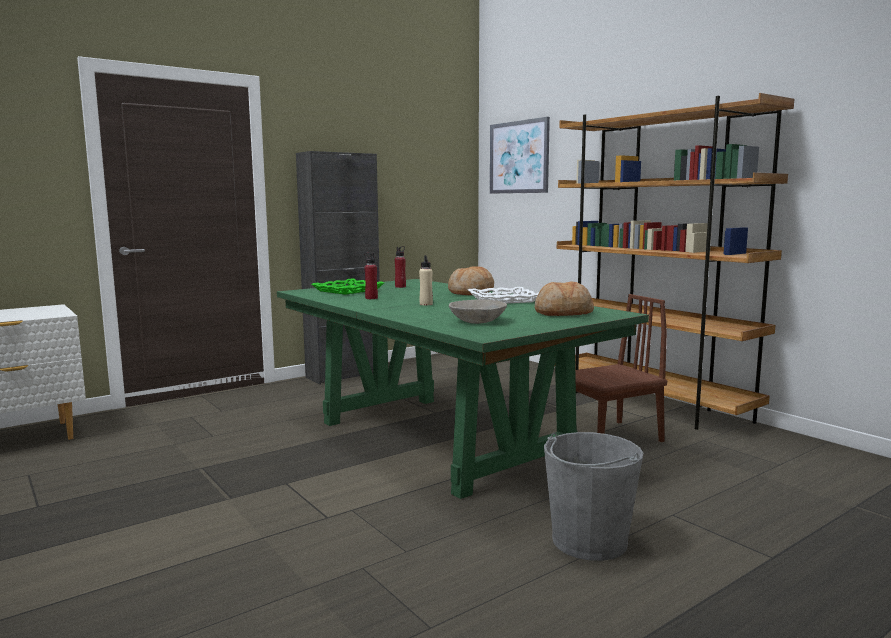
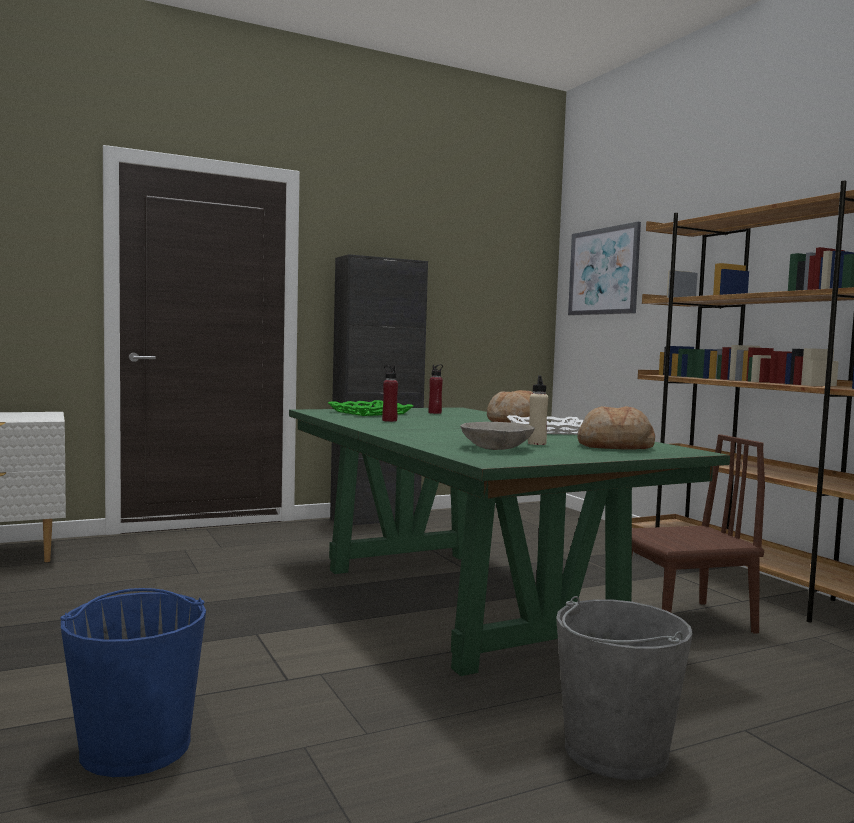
camera: 10 degrees right, 5 degrees down
(229, 585) = (136, 746): none -> blue bucket
(426, 304) = (449, 429): beige bottle -> beige bottle (537, 443)

